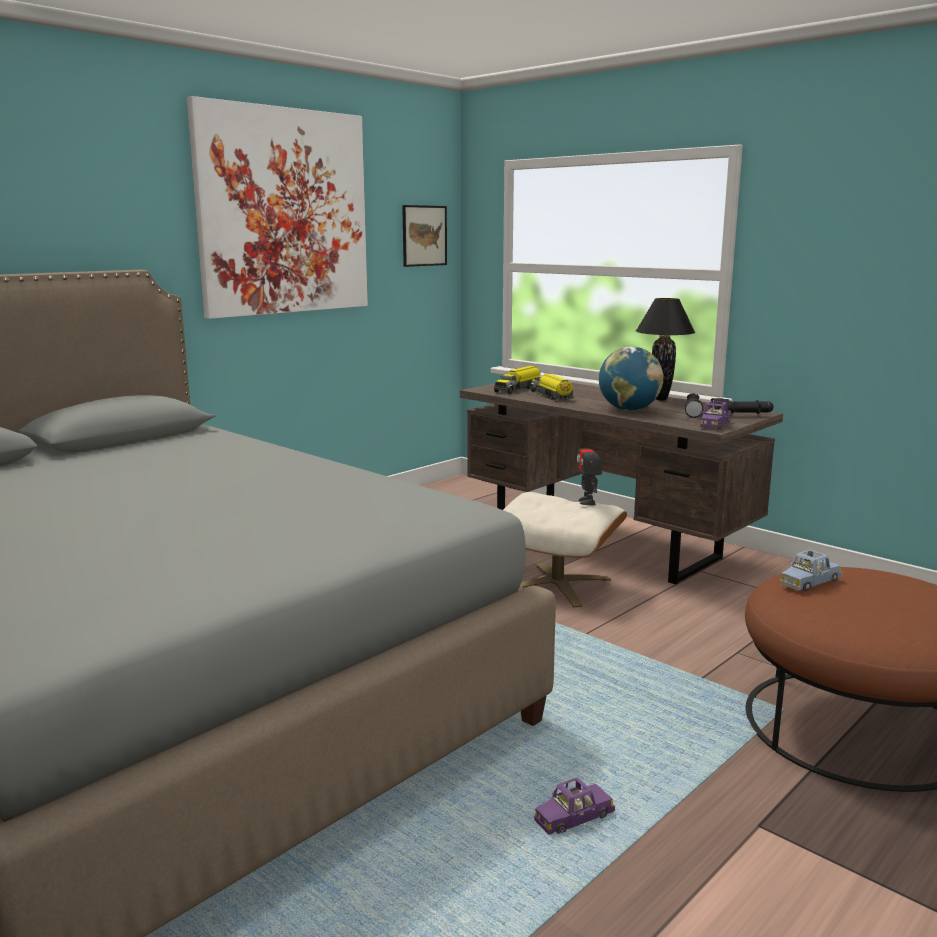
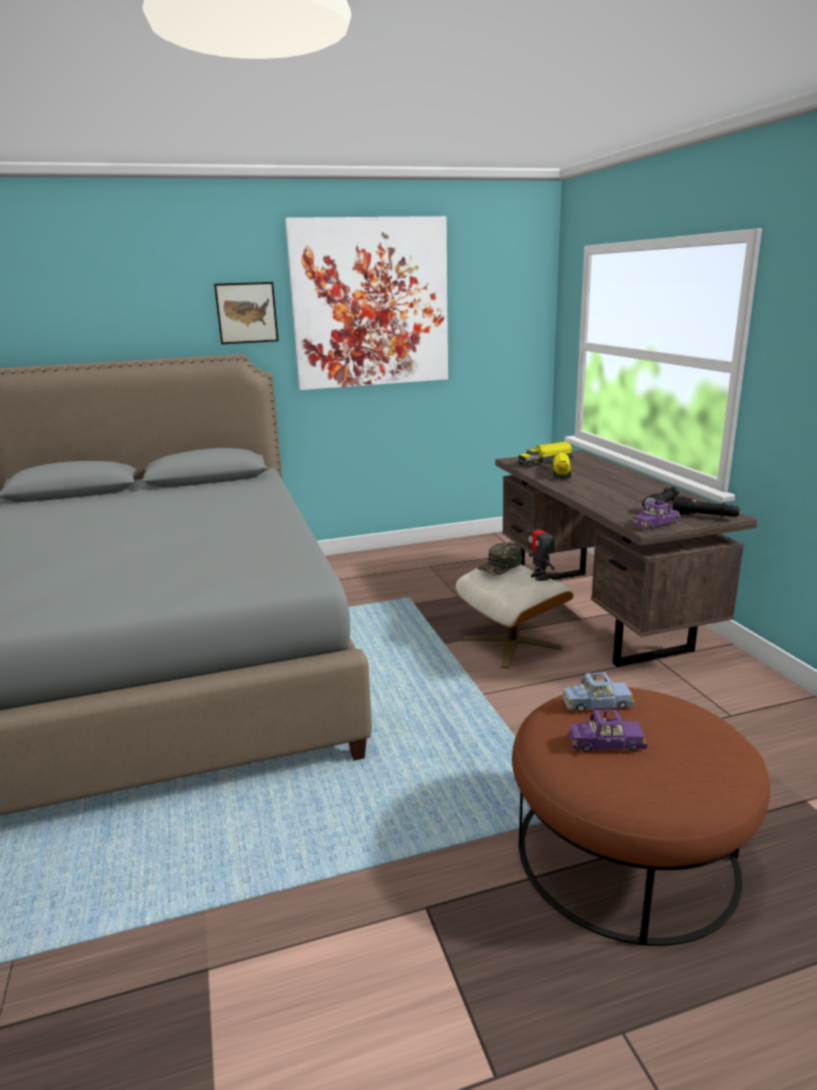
camera: 30 degrees right, 5 degrees up
(424, 235) = (513, 317): picture -> picture (246, 313)
(535, 498) = (500, 565): none -> green cap
(573, 817) = (300, 843): purple toy car -> purple toy car (606, 744)
(587, 502) = (539, 577): toy robot -> toy robot turned 45 degrees counterclockwise
(629, 410) = (603, 496): globe -> none
(661, 399) = (657, 488): black table lamp -> none

